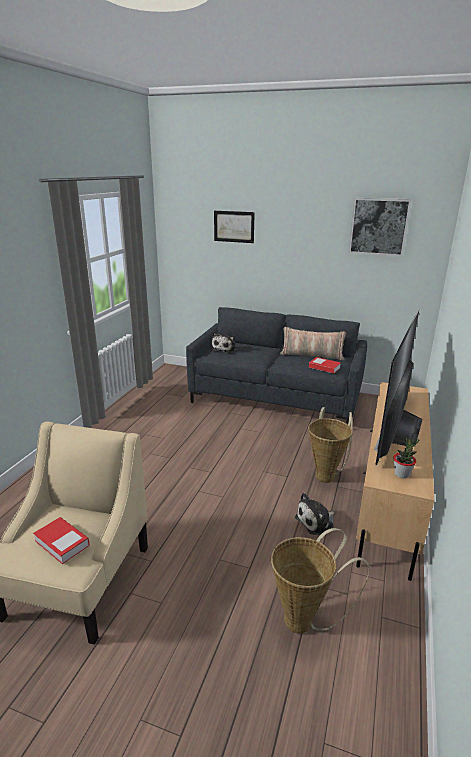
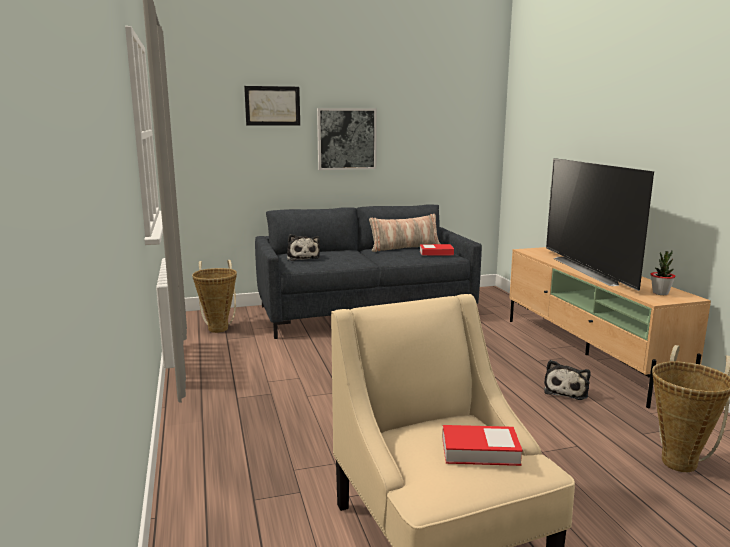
camera: 35 degrees left, 10 degrees down
(326, 474) = (514, 355): basket -> basket (218, 327)
(378, 226) = (439, 99): picture -> picture (346, 139)

